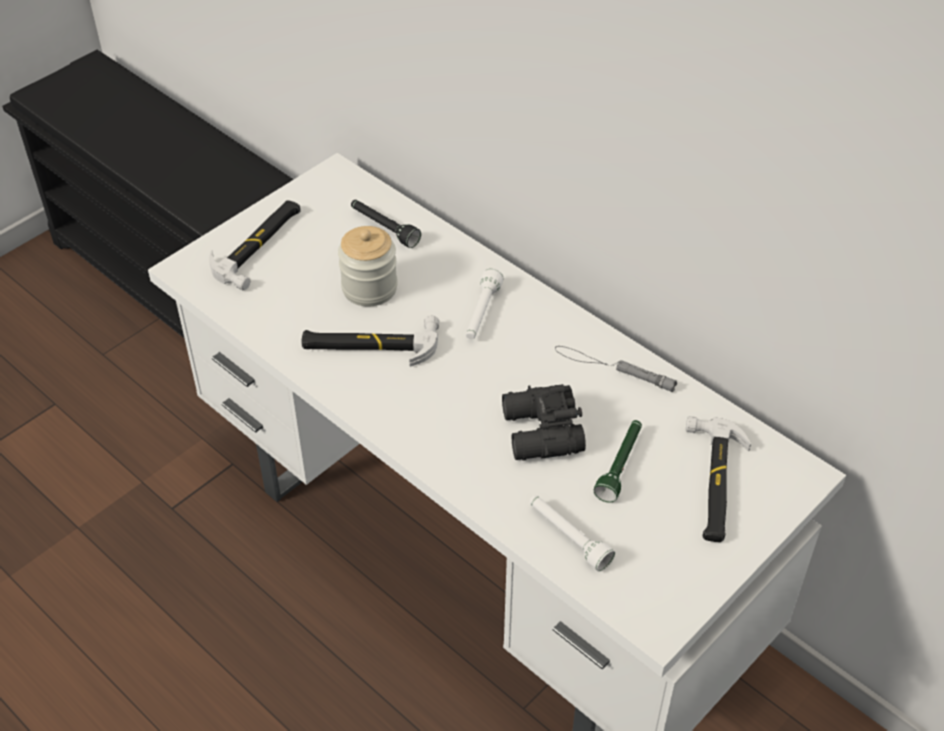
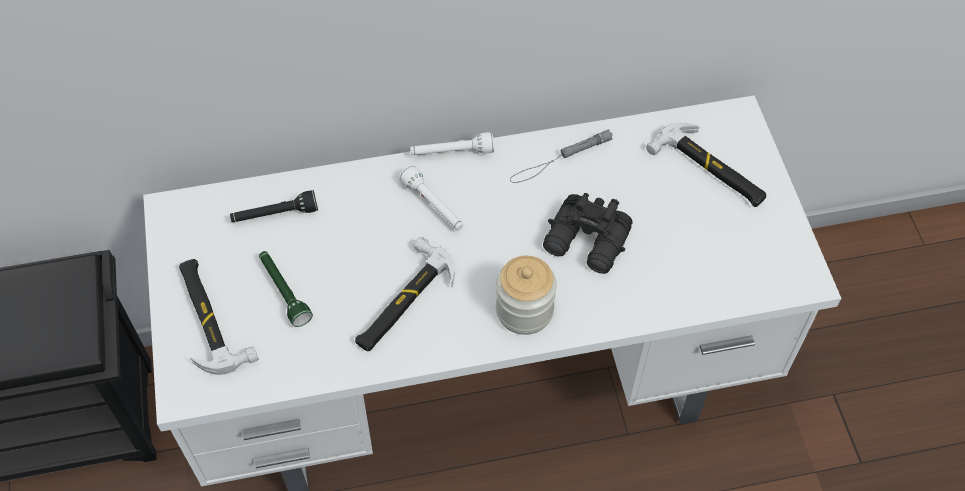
camera: 55 degrees left, 10 degrees up
(369, 288) = (337, 265): jar -> jar (524, 310)
(568, 537) = (696, 285): white flashlight -> white flashlight (452, 153)
(620, 465) = (654, 213): green flashlight -> green flashlight (284, 292)

